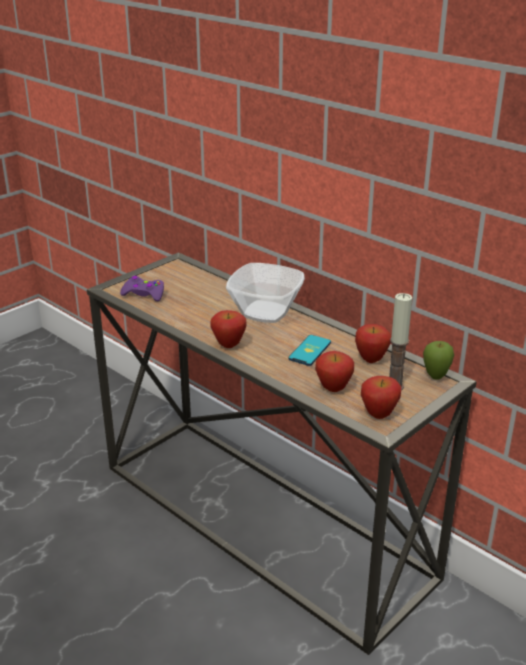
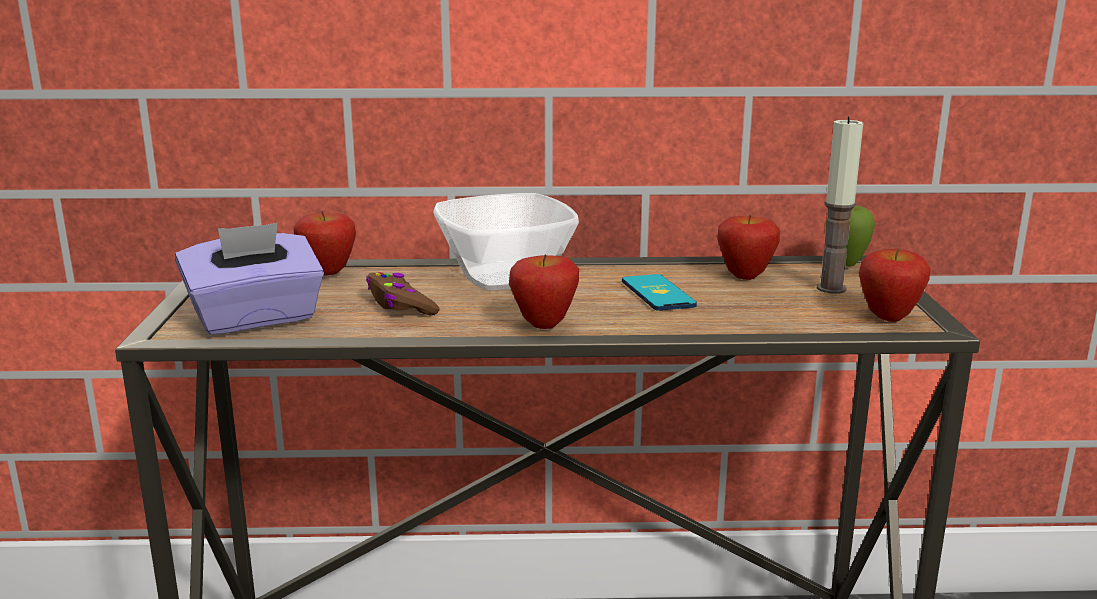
camera: 45 degrees left, 10 degrees down
(144, 294) = (256, 318): purple game controller -> purple tissue box
(202, 309) = (400, 305): none -> brown game controller
(333, 389) = (782, 316): apple -> apple (328, 273)

